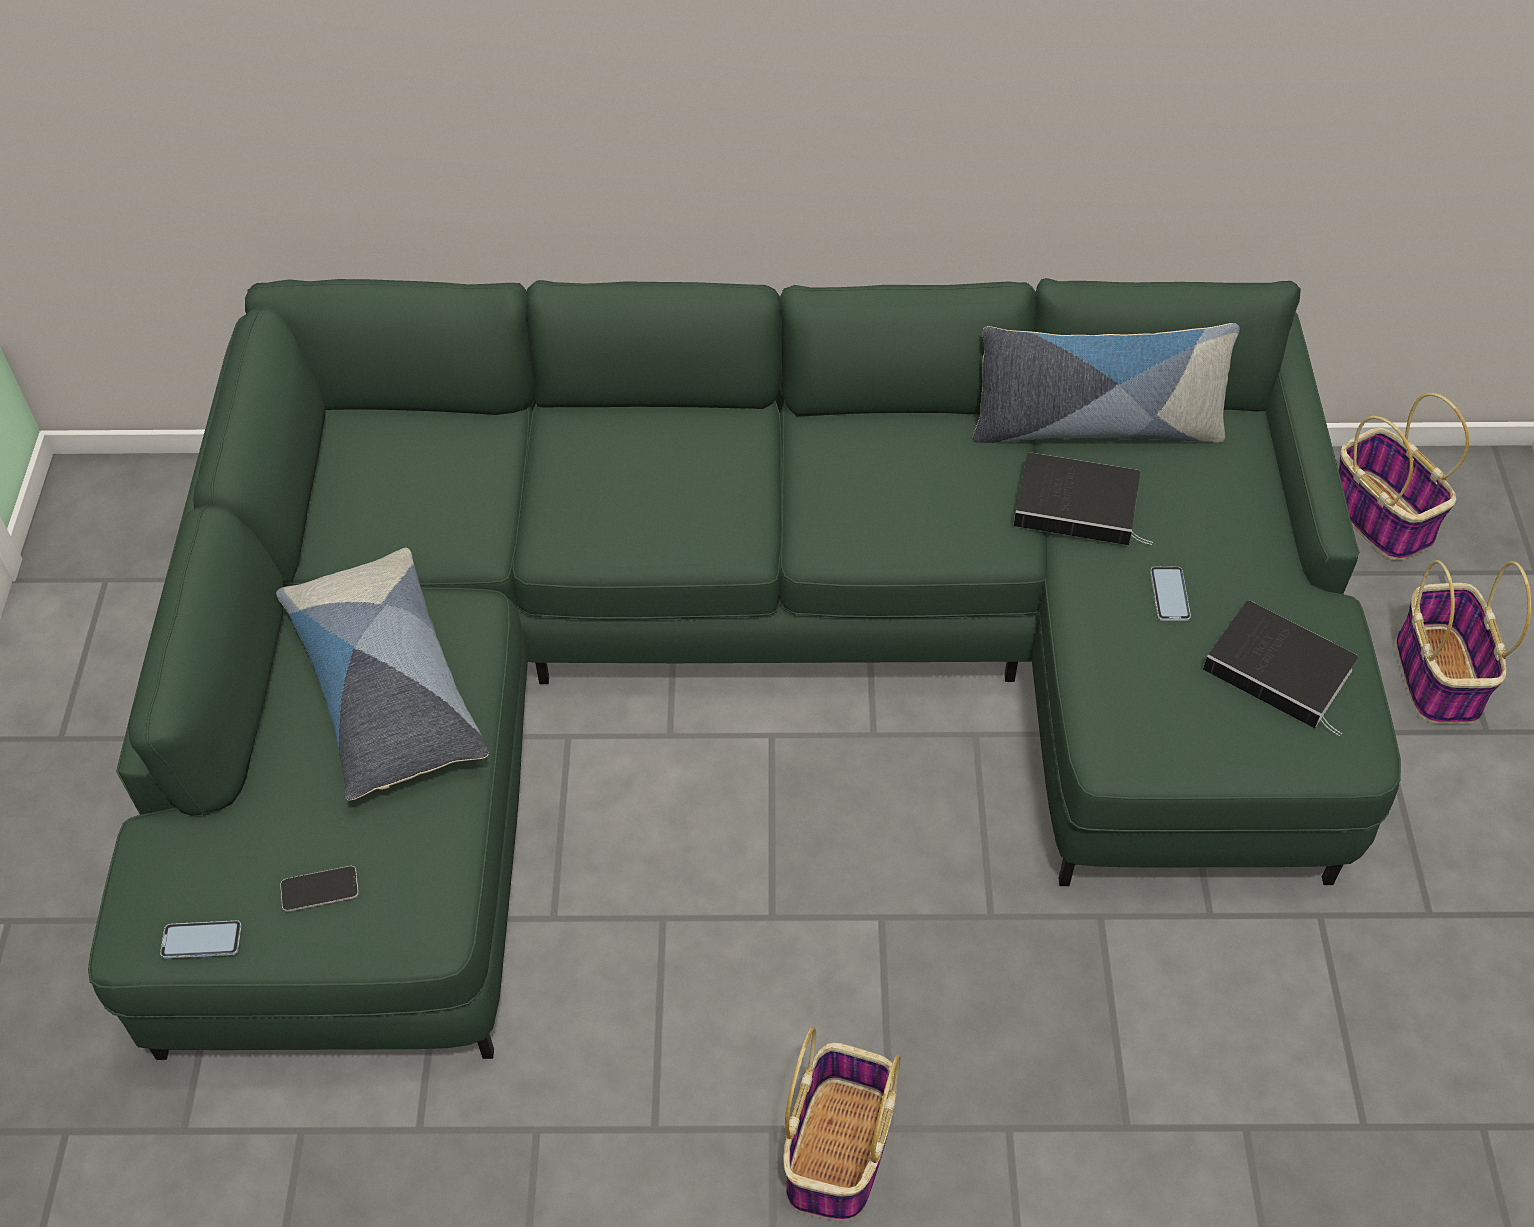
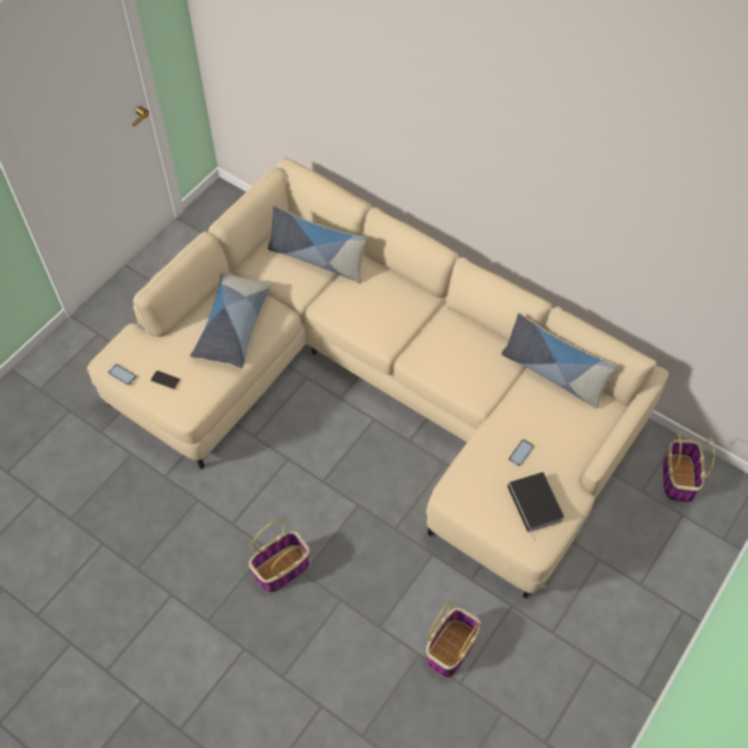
camera: 35 degrees right, 5 degrees up
(460, 463) = (317, 259): none -> pillow
(731, 665) = (381, 385): green sofa -> beige sofa
(1080, 505) = (518, 400): book -> none
(1436, 674) = (641, 551): basket -> basket (451, 647)

